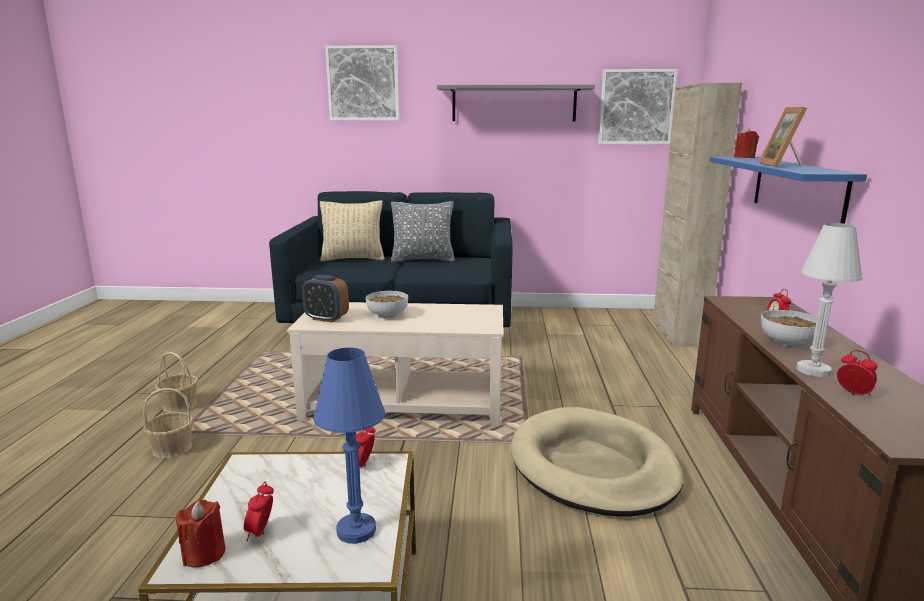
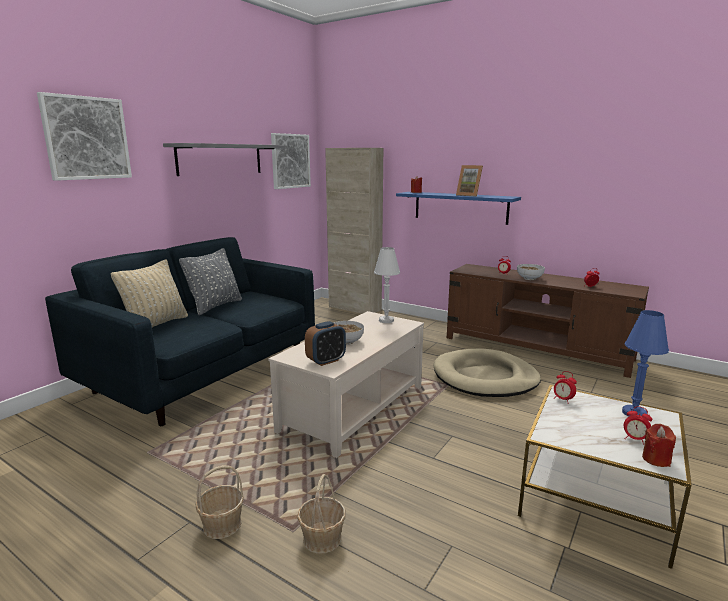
camera: 60 degrees left, 0 degrees up
(813, 370) = (563, 284): white table lamp -> white table lamp (386, 320)

